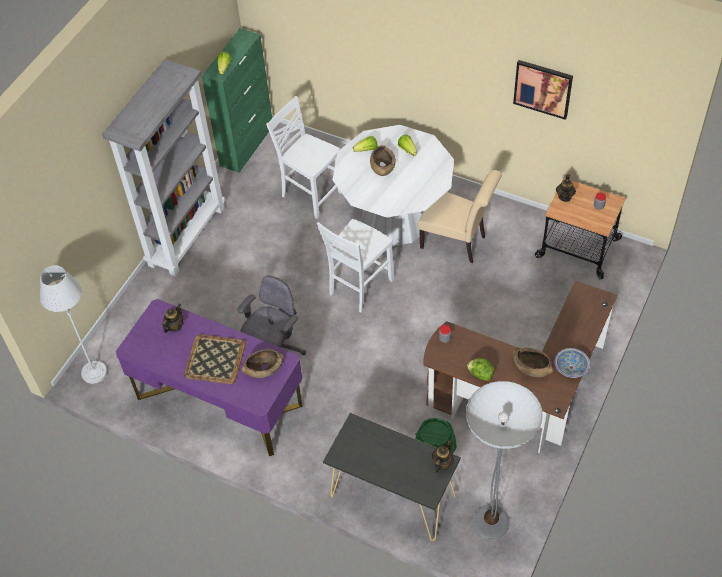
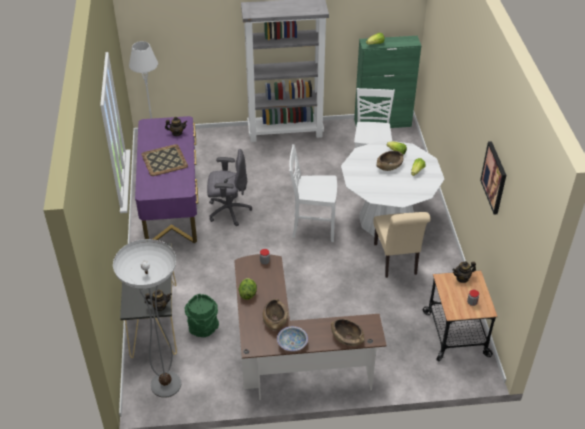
camera: 55 degrees right, 10 degrees down
(263, 368) = (172, 184): brown bowl -> brown bowl (347, 337)

